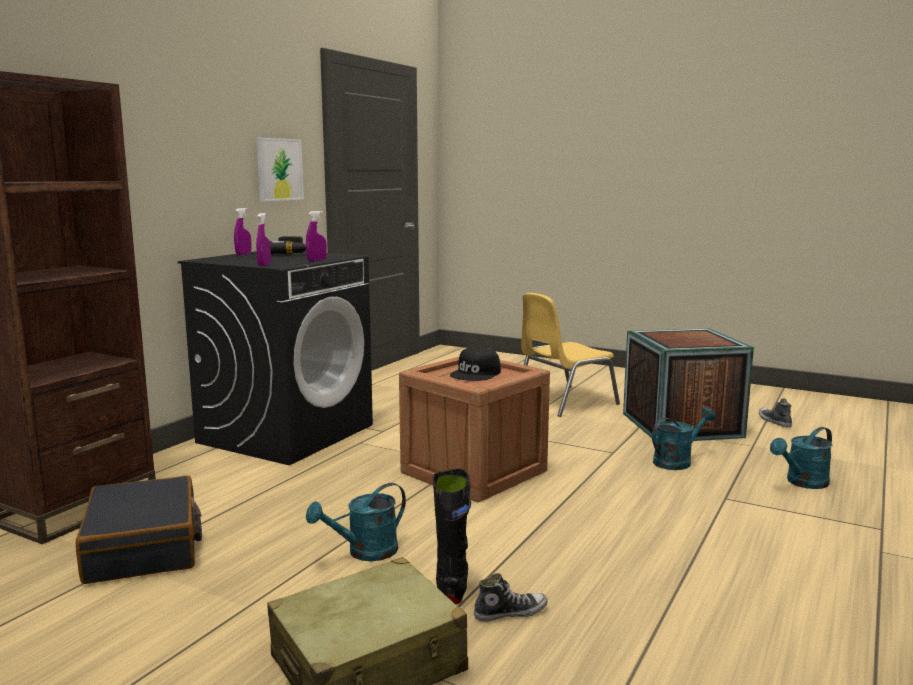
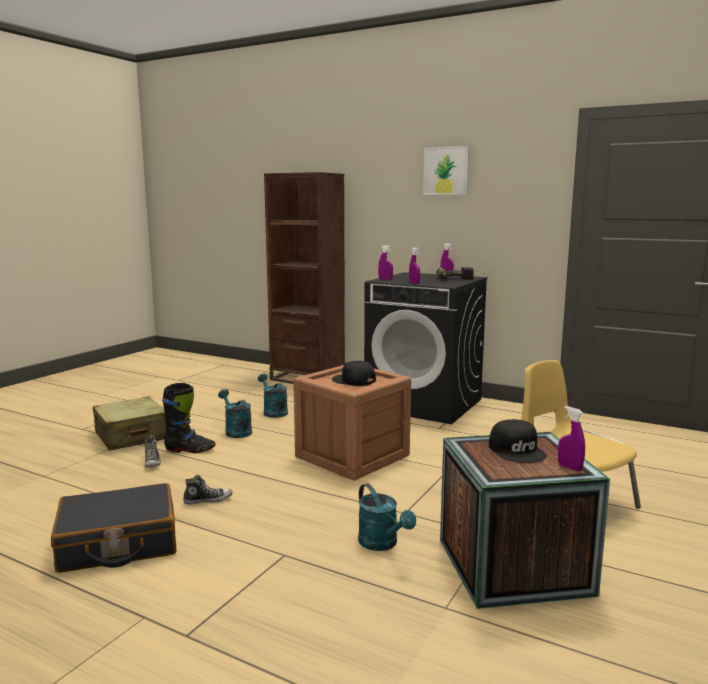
camera: 90 degrees right, 0 degrees up
(144, 547) = (260, 393): black suitcase -> black suitcase (118, 543)
(279, 169) = (509, 216): picture -> picture (446, 171)
(676, 338) = (517, 450): none -> black cap
(699, 332) = (569, 468): none -> purple spray bottle
(774, 421) = (572, 657): shoe -> shoe (208, 500)
(802, 483) = (317, 615): turquoise watering can -> turquoise watering can (273, 412)

